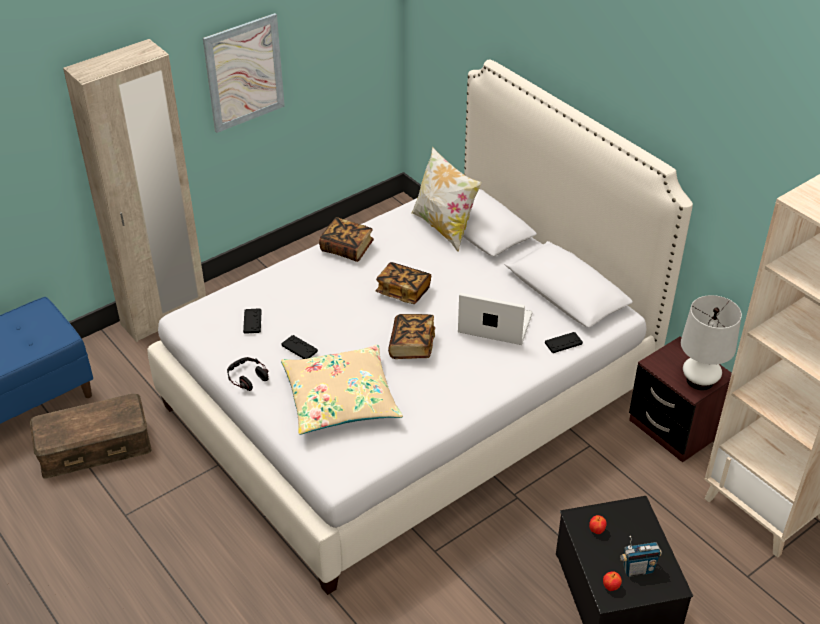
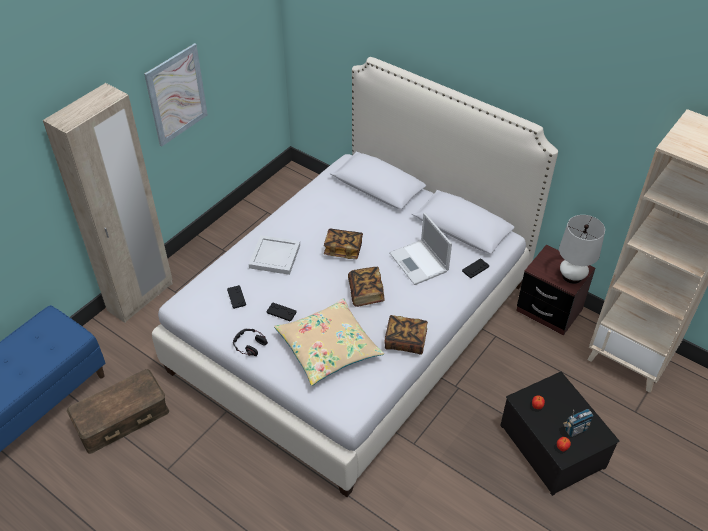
camera: 15 degrees left, 5 degrees up
(317, 284) = (275, 256): none -> white tray
(347, 248) = (287, 222): book -> book (405, 341)
(444, 228) = (354, 191): pillow -> none
(493, 323) = (419, 263): laptop -> laptop turned 120 degrees counterclockwise

